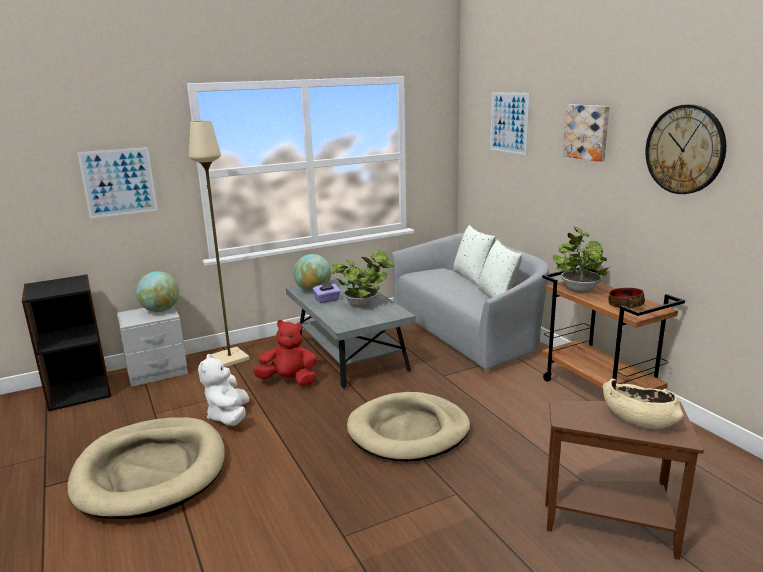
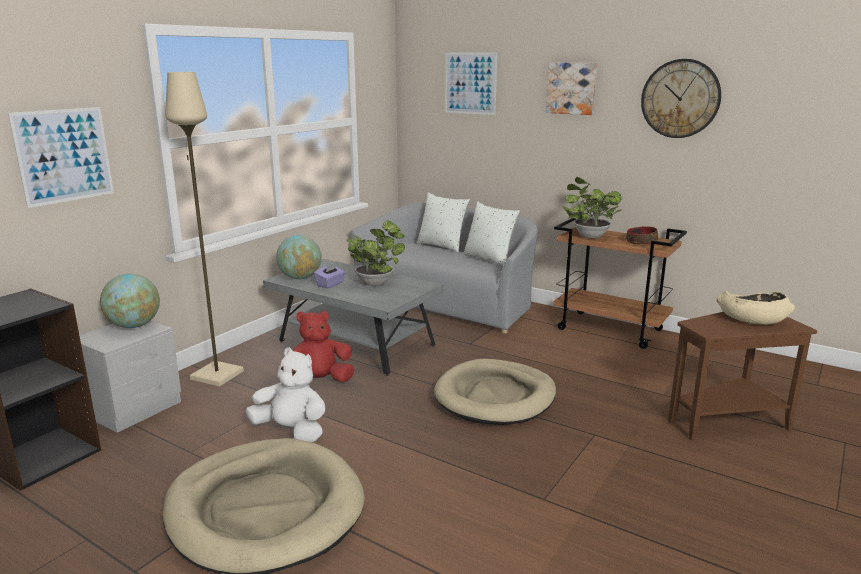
camera: 30 degrees left, 0 degrees up
(229, 416) = (291, 431): white plush toy -> white plush toy turned 150 degrees clockwise

